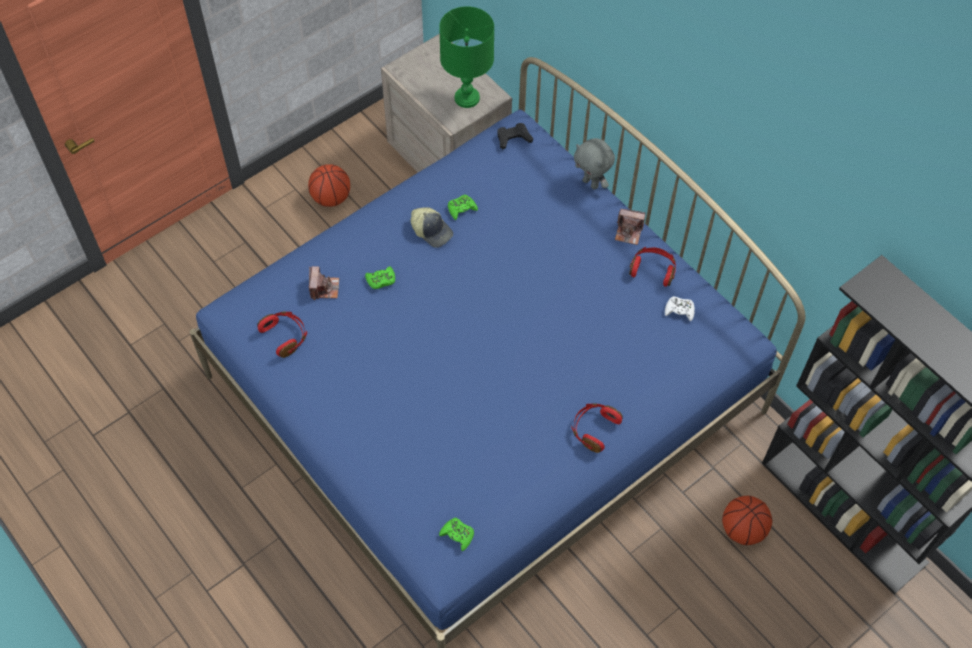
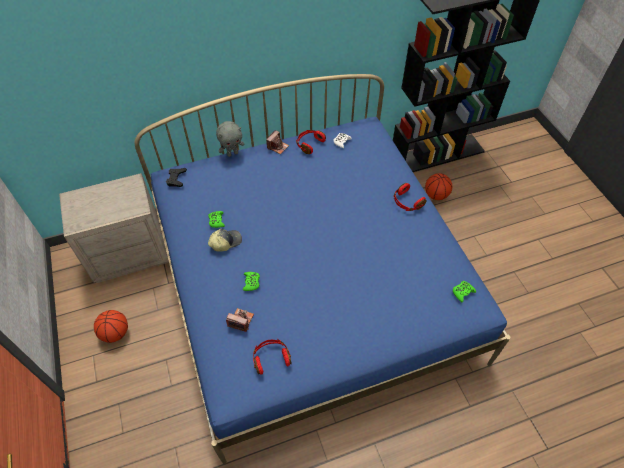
camera: 70 degrees left, 5 degrees down
(467, 97) = (125, 195): green table lamp -> none

